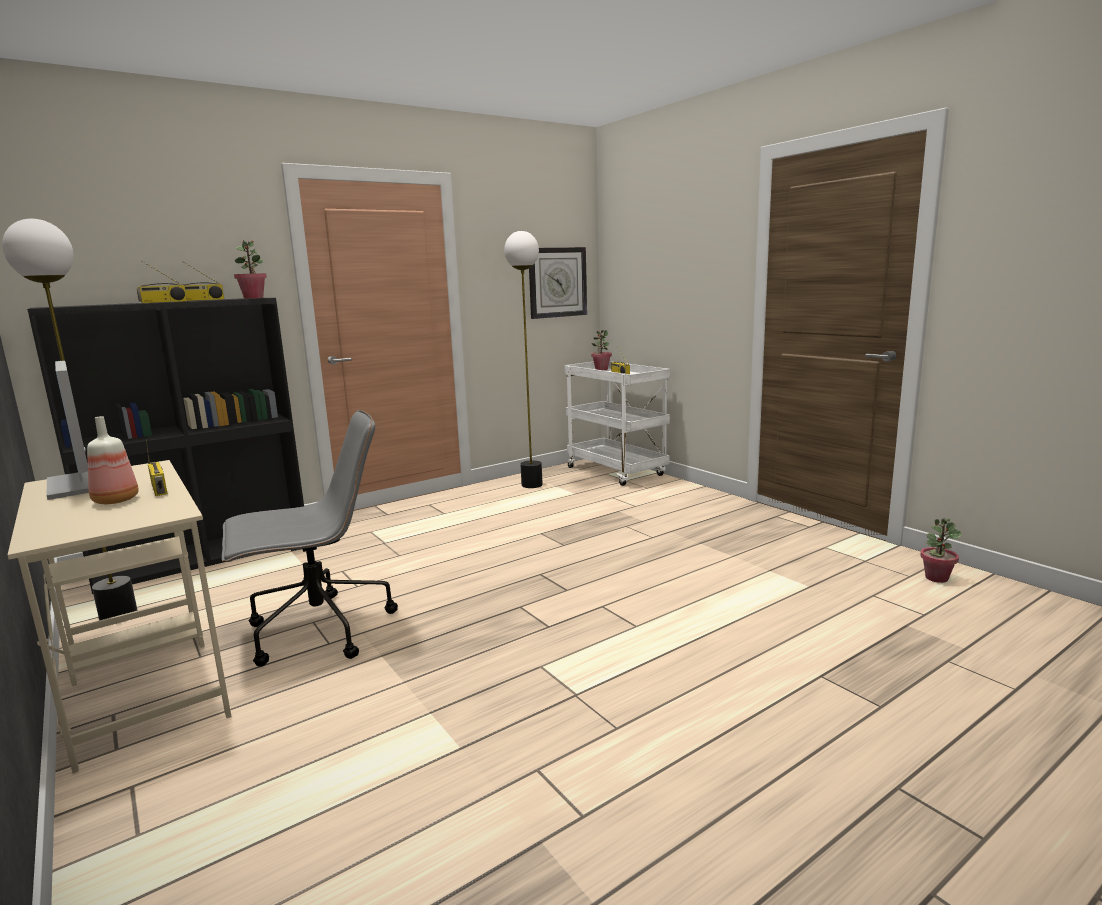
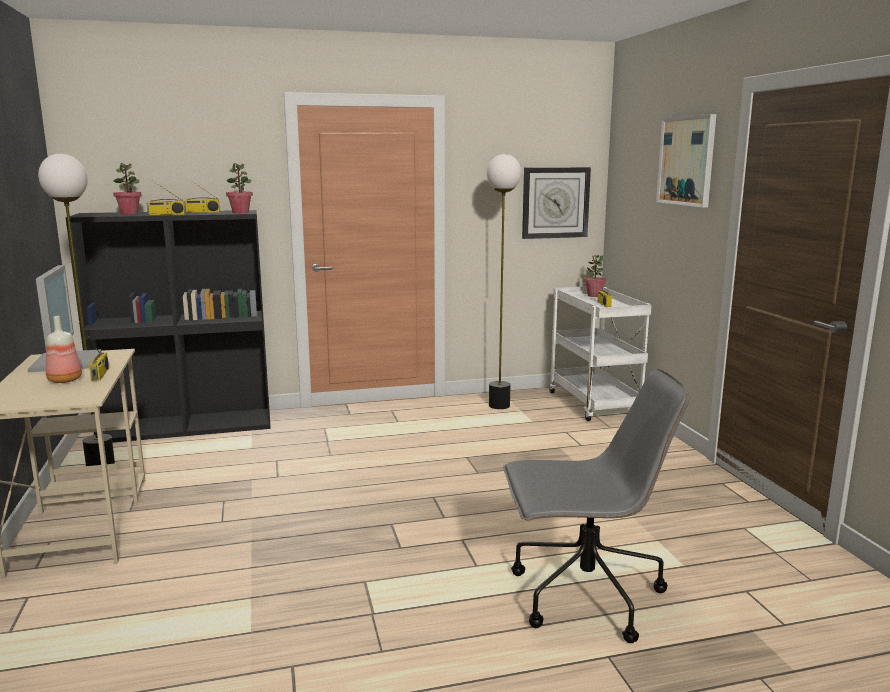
camera: 20 degrees right, 0 degrees up
(318, 631) = (221, 509): grey office chair -> grey office chair (583, 596)
(698, 230) = (686, 161): none -> picture
(936, 578) = (841, 589): potted plant -> potted plant (129, 213)

